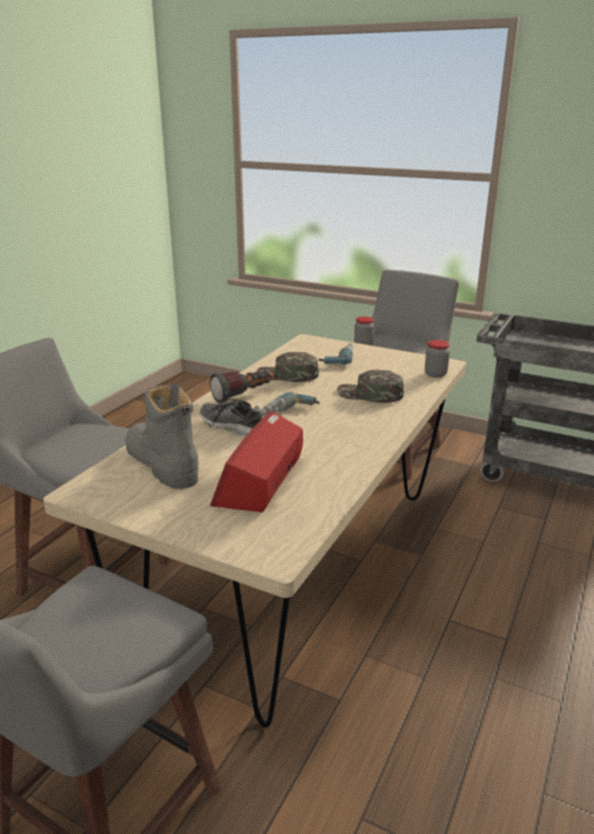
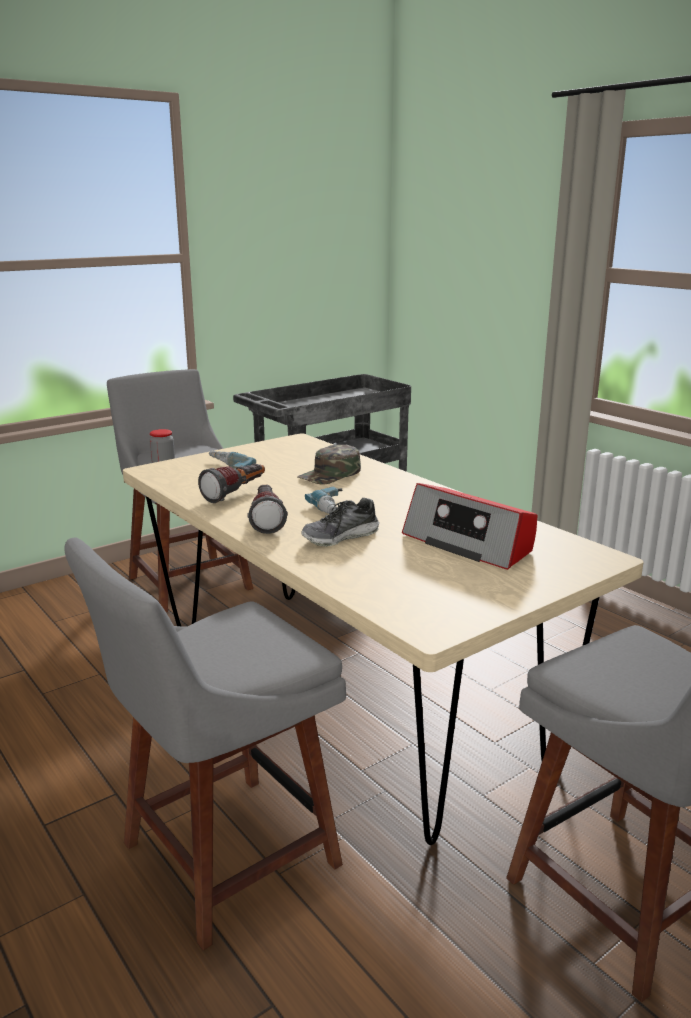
camera: 65 degrees left, 5 degrees down
(162, 463) = (396, 580): grey boot -> none
(287, 375) = (236, 494): green cap -> flashlight
(435, 374) = (316, 446): jar -> none

